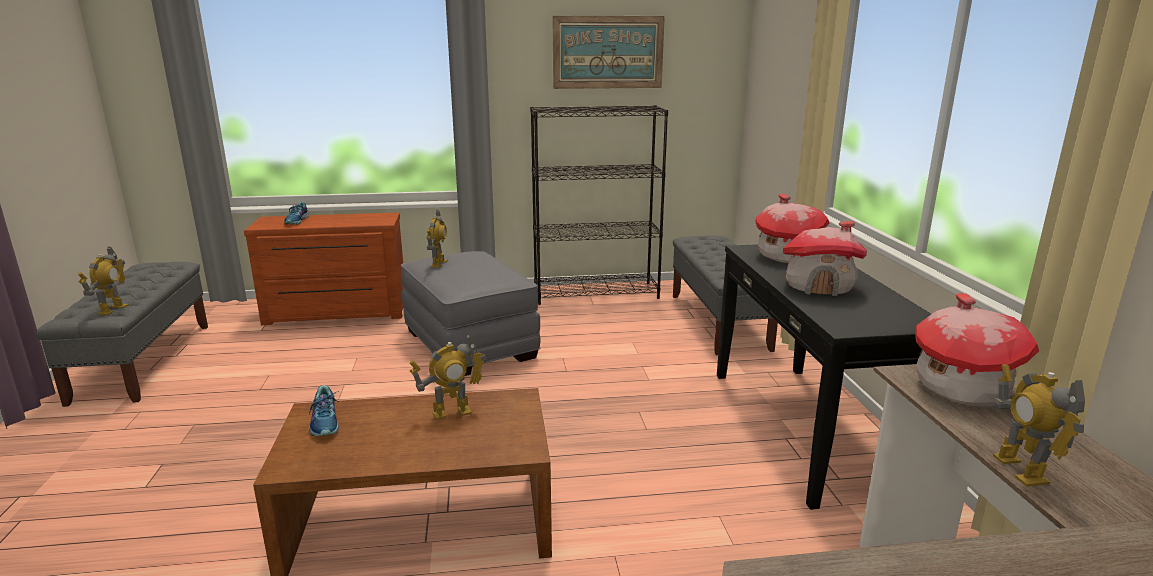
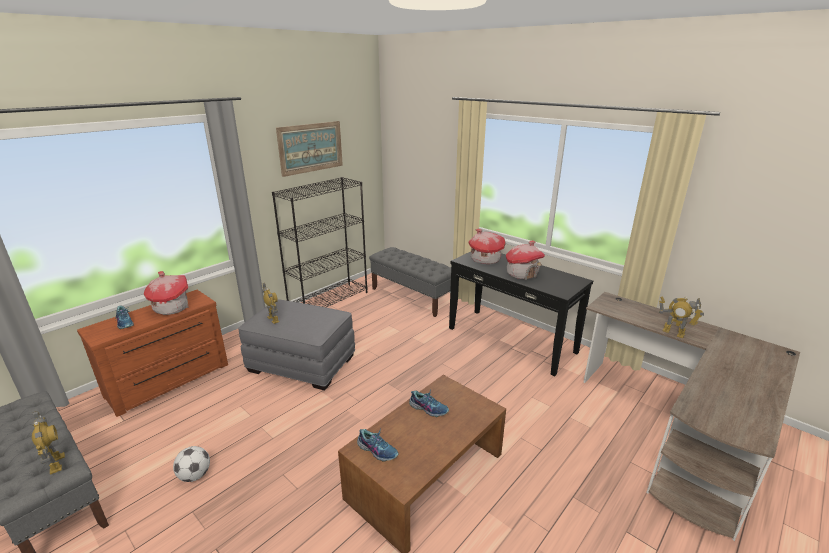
camera: 40 degrees left, 5 degrees up
(238, 397) = (195, 475): none -> football
(452, 412) = (428, 408): toy robot -> shoe
(961, 388) = (620, 306): toy house -> toy house (172, 307)

